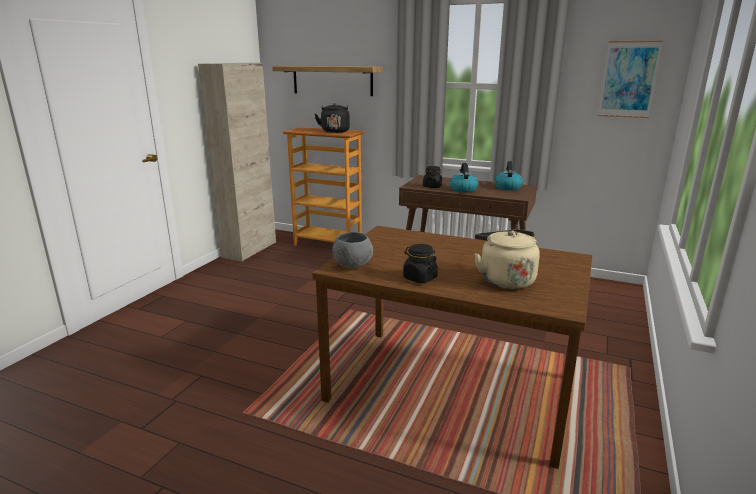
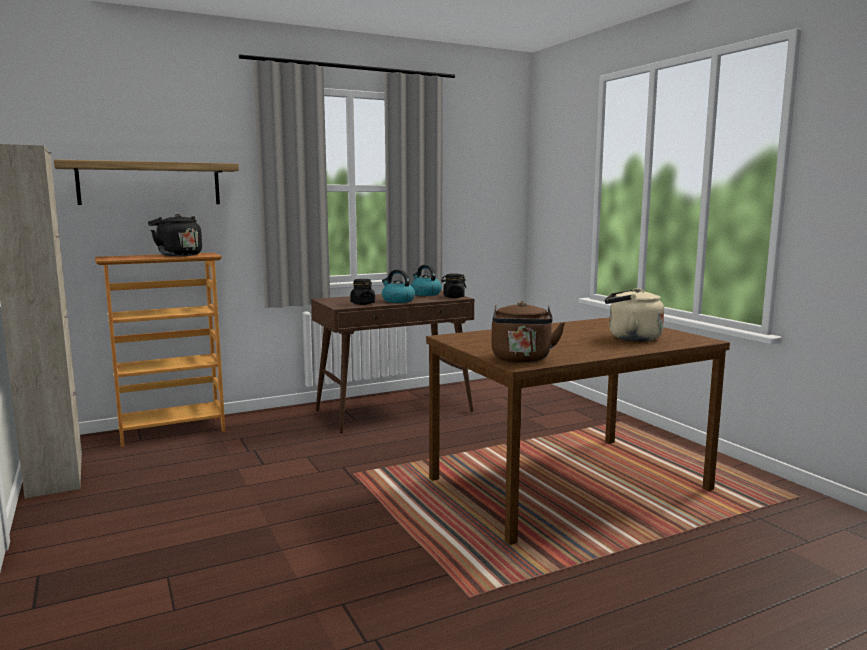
camera: 50 degrees left, 10 degrees down
(352, 265) = (521, 359): grey bowl -> brown kettle
(419, 278) = (589, 351): black jar -> black jar (453, 297)
(628, 79) = (491, 180): picture -> none

